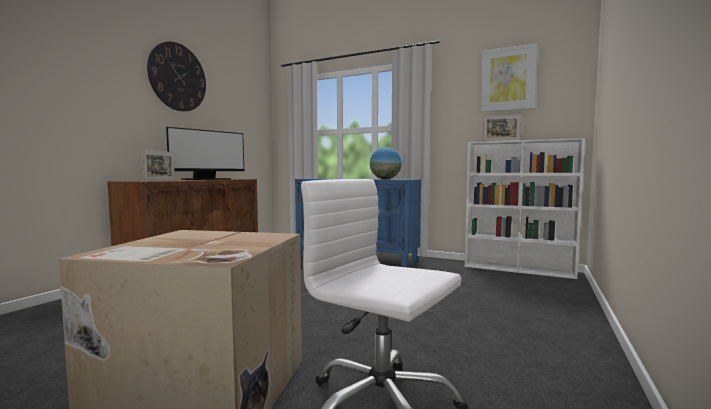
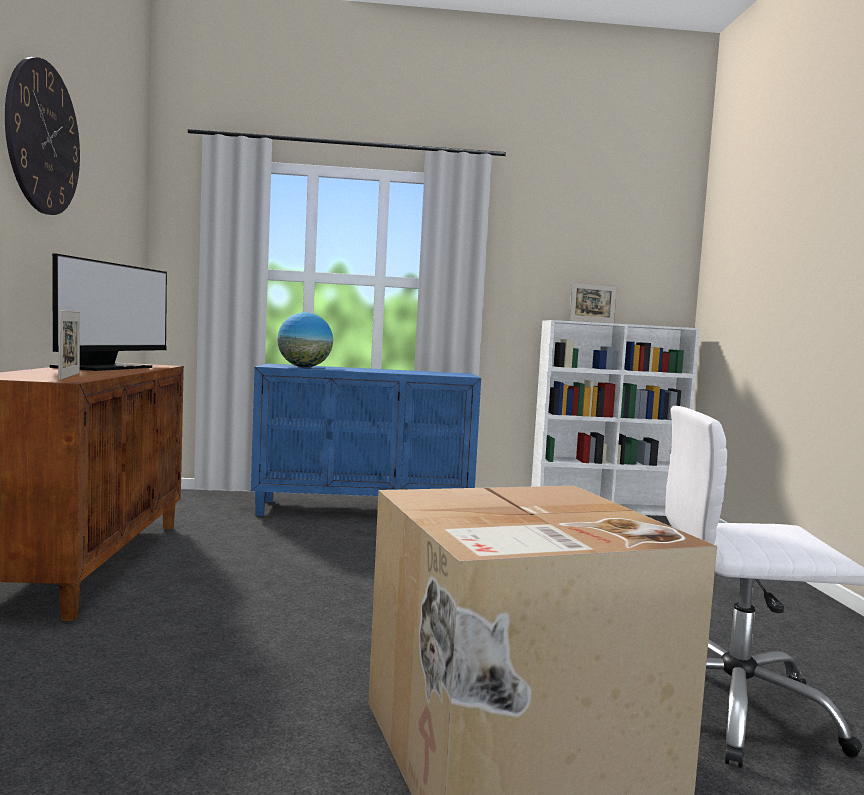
camera: 30 degrees left, 0 degrees up
(385, 179) = (428, 373): globe -> globe (304, 367)
(507, 79) = (595, 230): picture -> none

